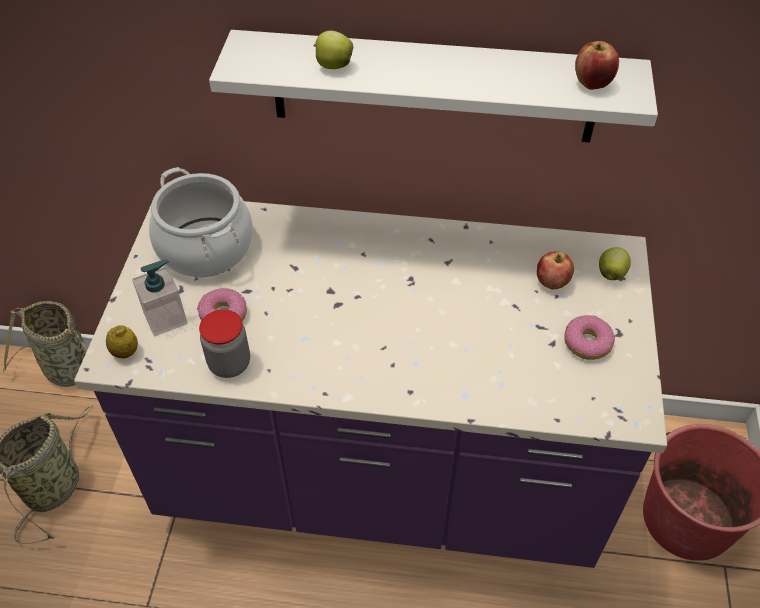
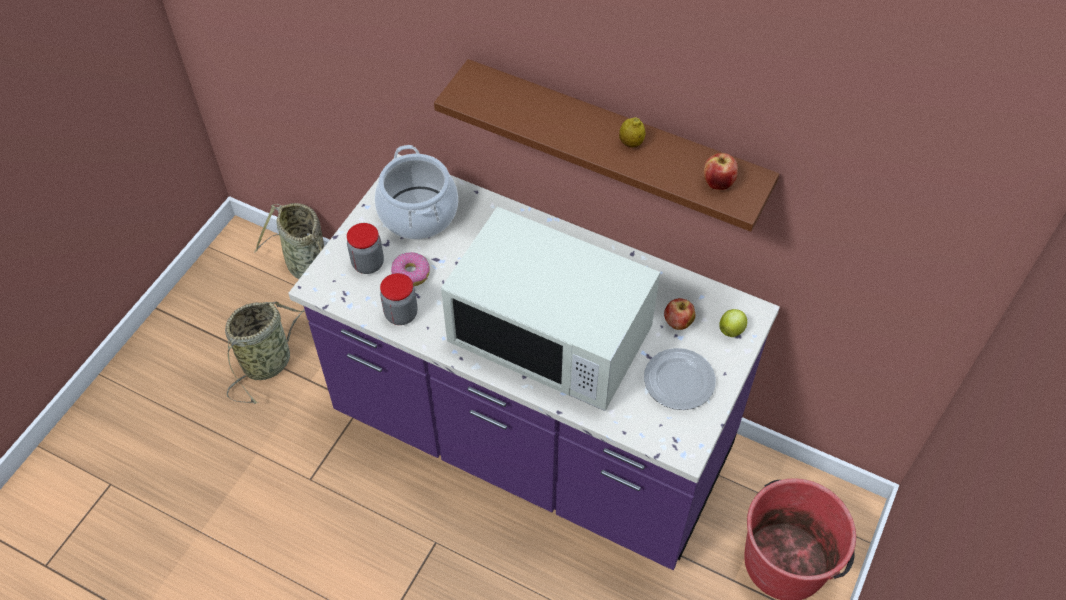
camera: 20 degrees right, 5 degrees up
(125, 352) = (330, 282): lemon -> lemon (631, 143)
(166, 318) = (368, 263): soap dispenser -> jar
(333, 66) = (528, 114): apple -> none
(421, 339) = (551, 338): none -> white microwave
(433, 87) = (615, 142): white shelf -> brown shelf
(587, 343) = (679, 380): donut -> plate

